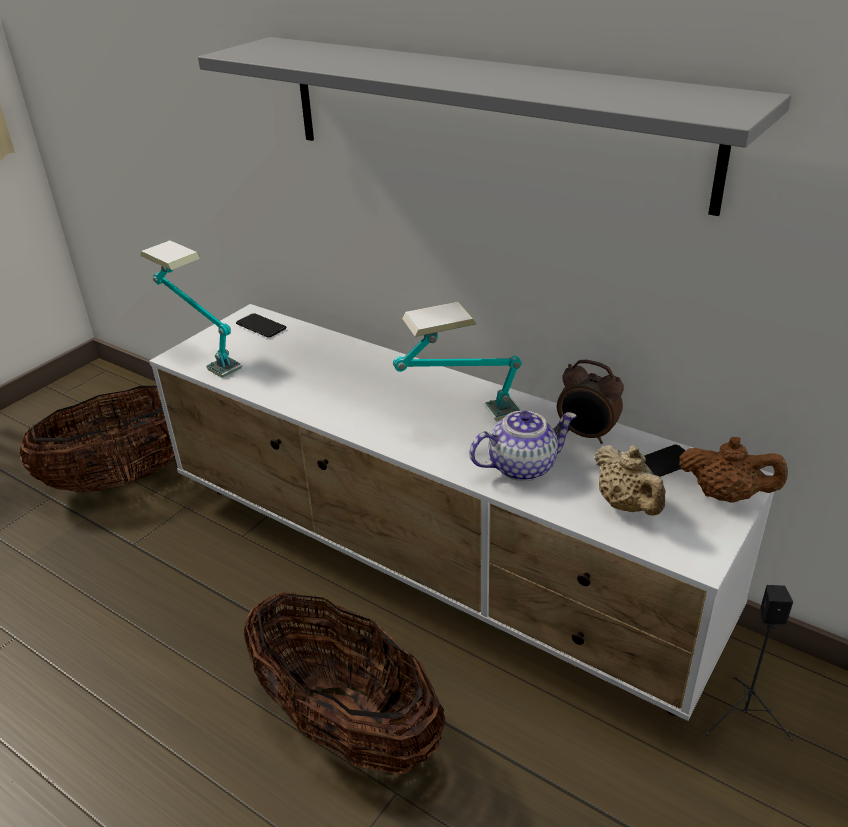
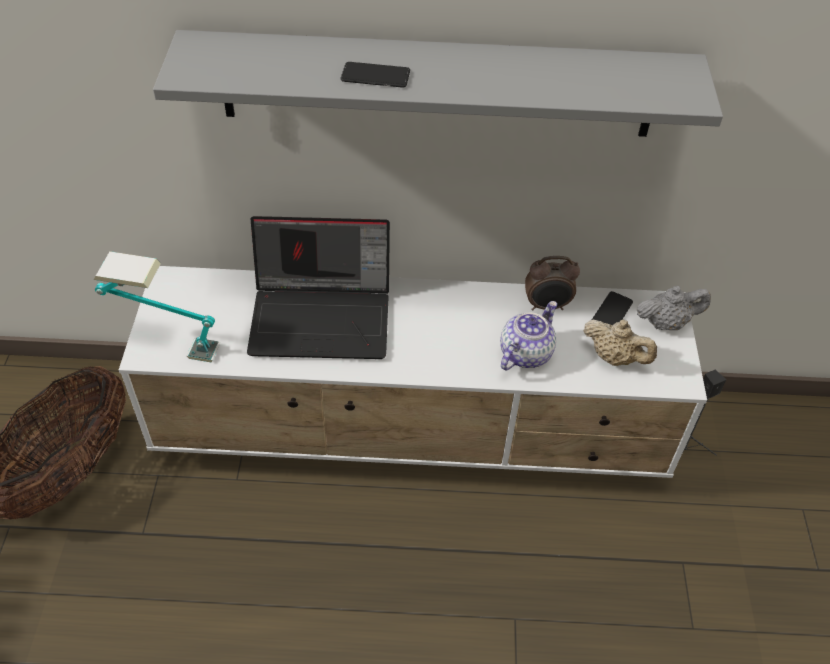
camera: 35 degrees left, 15 degrees up
(261, 326) = (191, 289): phone -> phone (375, 76)
(346, 725) = (447, 591): basket -> none
(349, 375) = (323, 316): none -> laptop
(460, 421) = (449, 328): table lamp -> none
(725, 496) = (666, 323): brown teapot -> grey teapot

